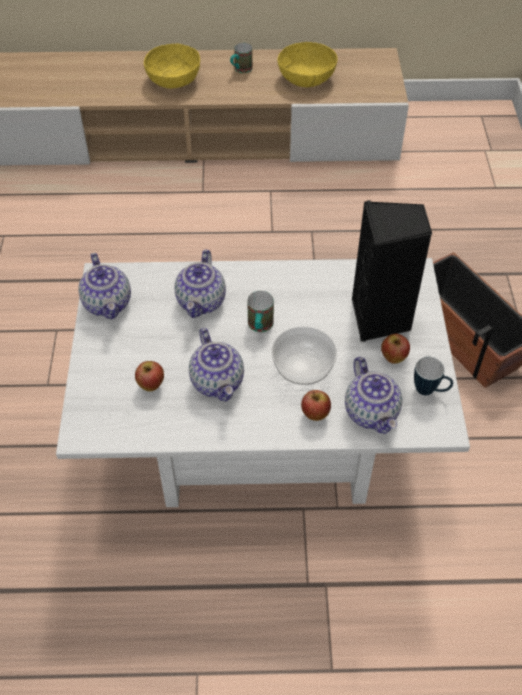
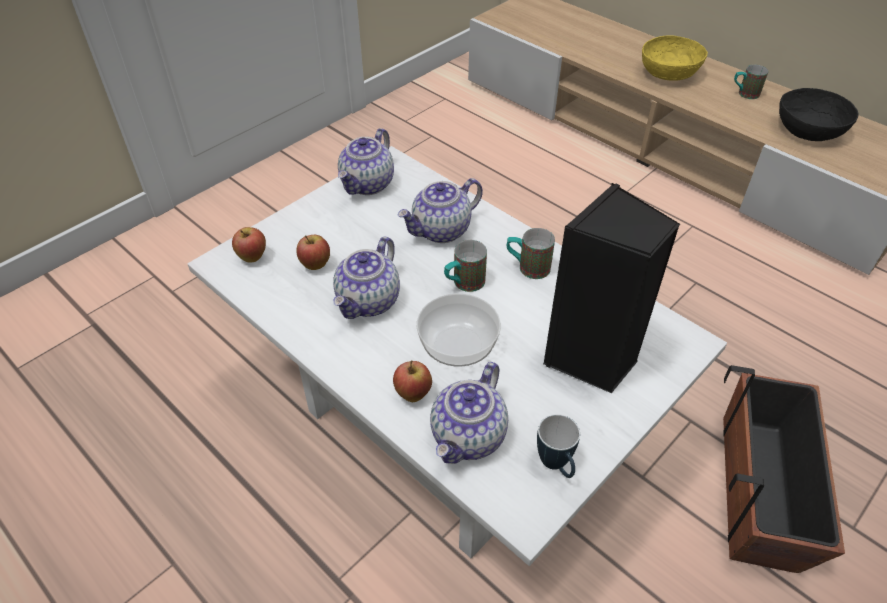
camera: 45 degrees right, 5 degrees down
(283, 289) = (527, 267): none -> mug
(306, 78) = (808, 130): yellow bowl -> black bowl
(393, 358) = (557, 405): apple -> apple (252, 258)

